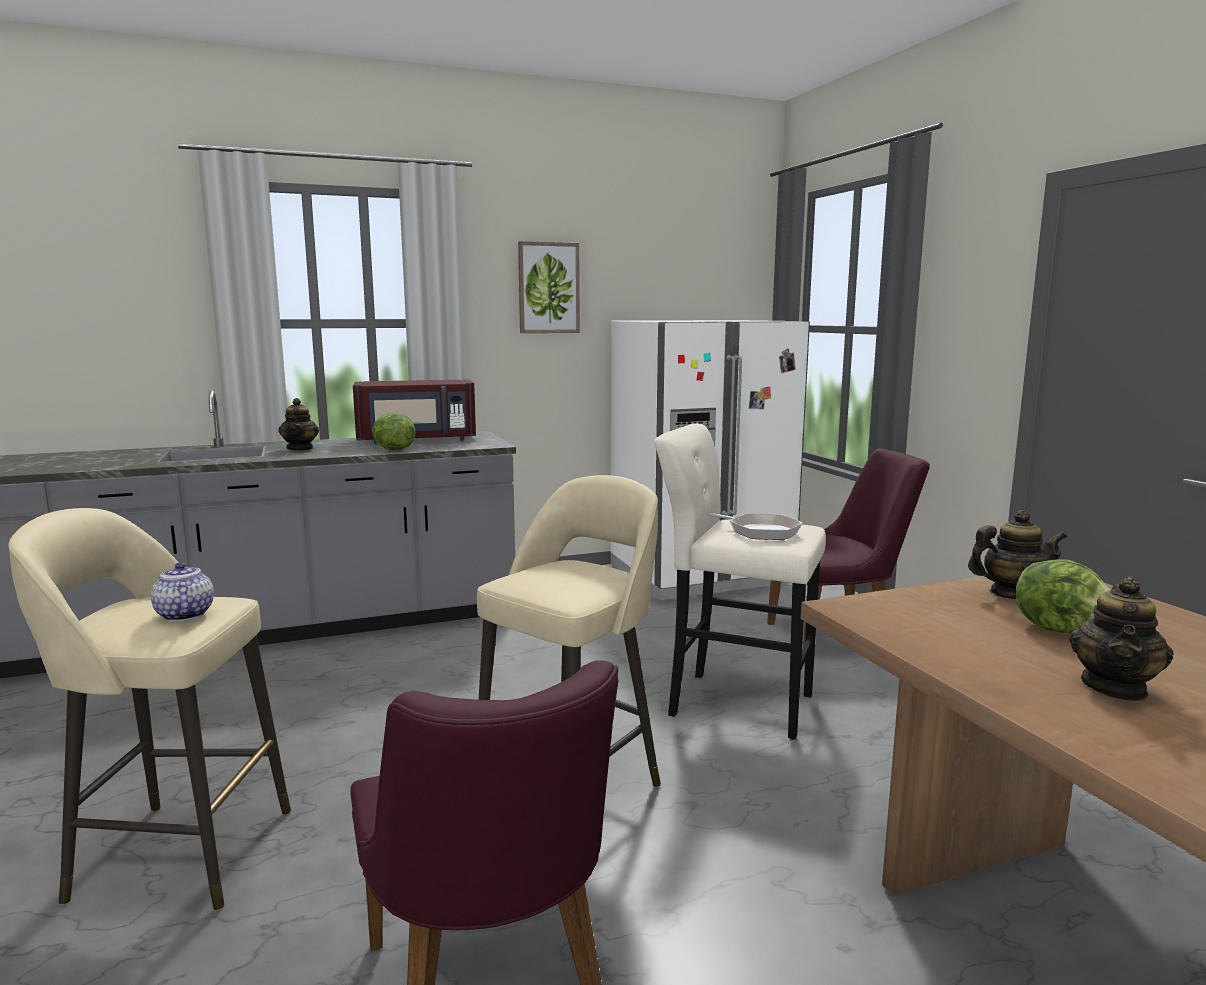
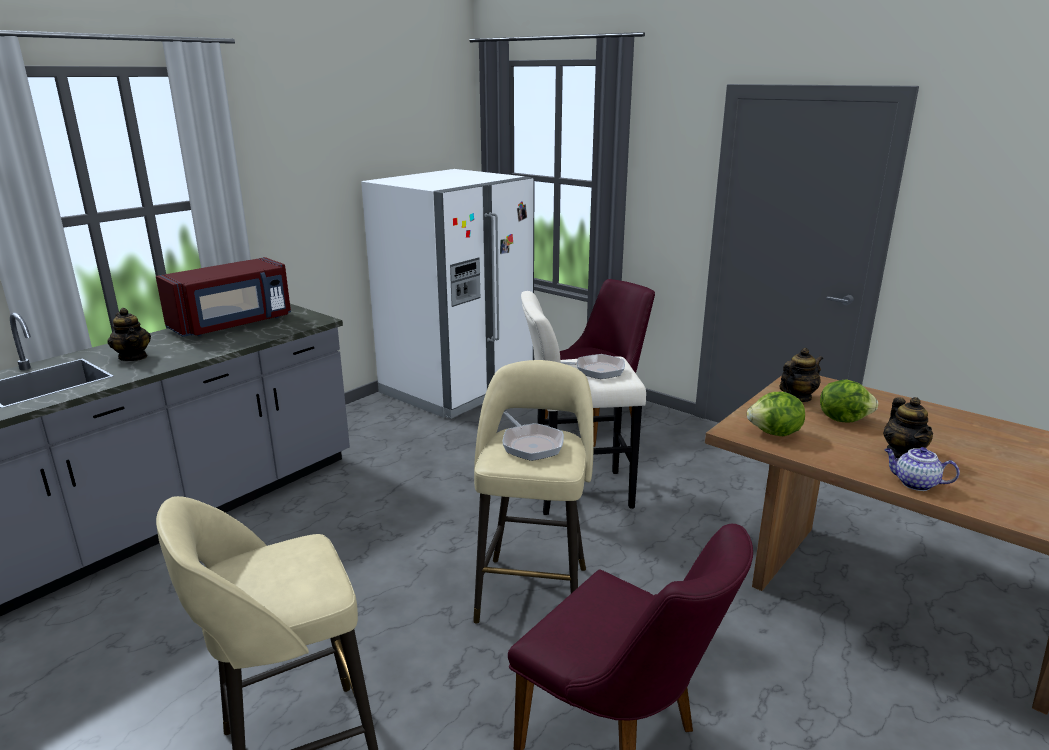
camera: 30 degrees left, 10 degrees up
(184, 614) = (303, 568): teapot -> teapot (914, 483)
(393, 450) = (235, 343): lettuce -> lettuce (775, 434)
(548, 288) = (307, 156): picture -> none
(565, 574) = (530, 444): none -> frying pan

